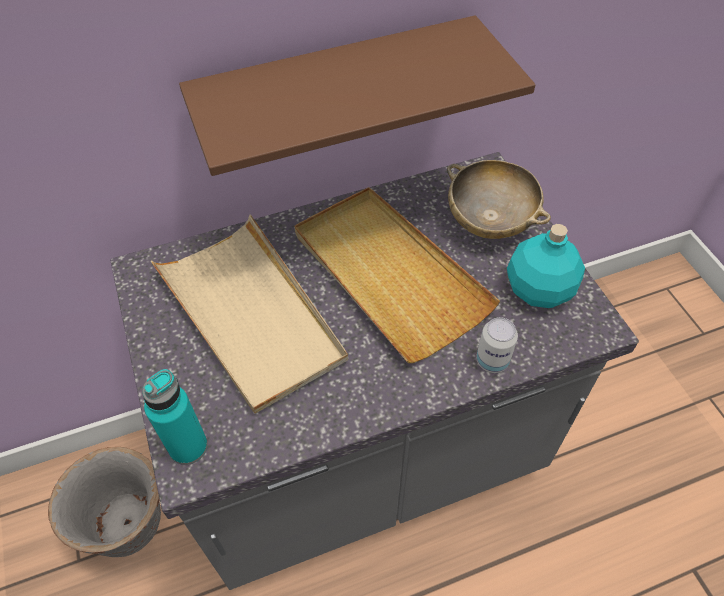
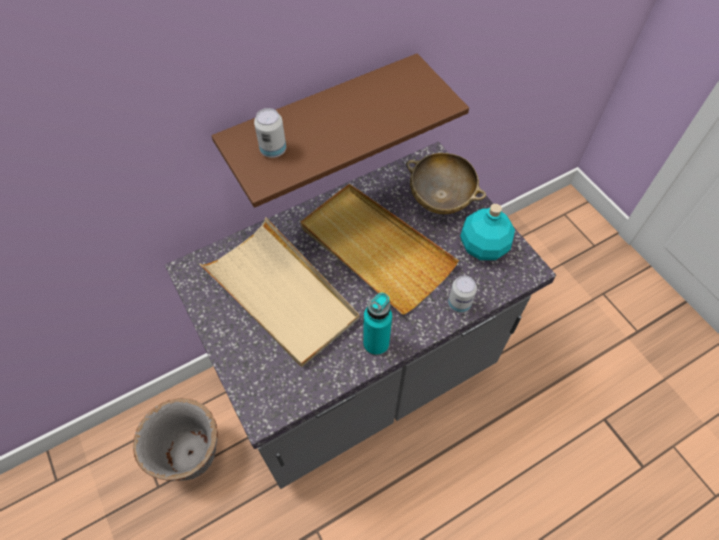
camera: 10 degrees left, 5 degrees up
(188, 446) = (259, 397): turquoise bottle -> turquoise bottle (376, 343)
(254, 107) = (273, 150): none -> can

